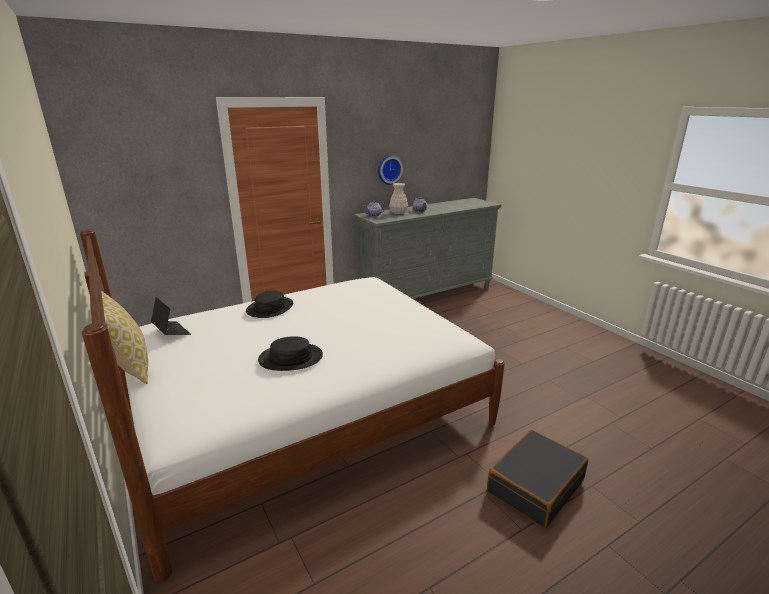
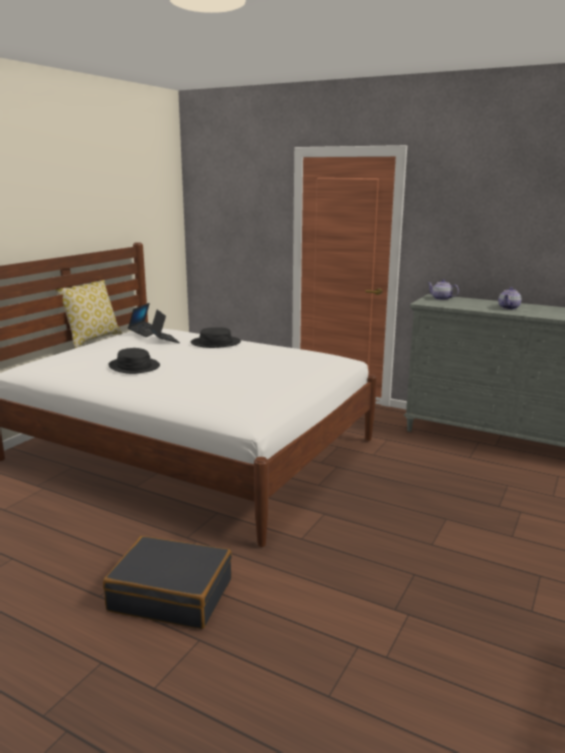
camera: 60 degrees right, 5 degrees down
(221, 327) = (165, 340): none -> laptop
(389, 169) = (490, 243): wall clock -> none
(398, 213) = (476, 303): white vase -> none

